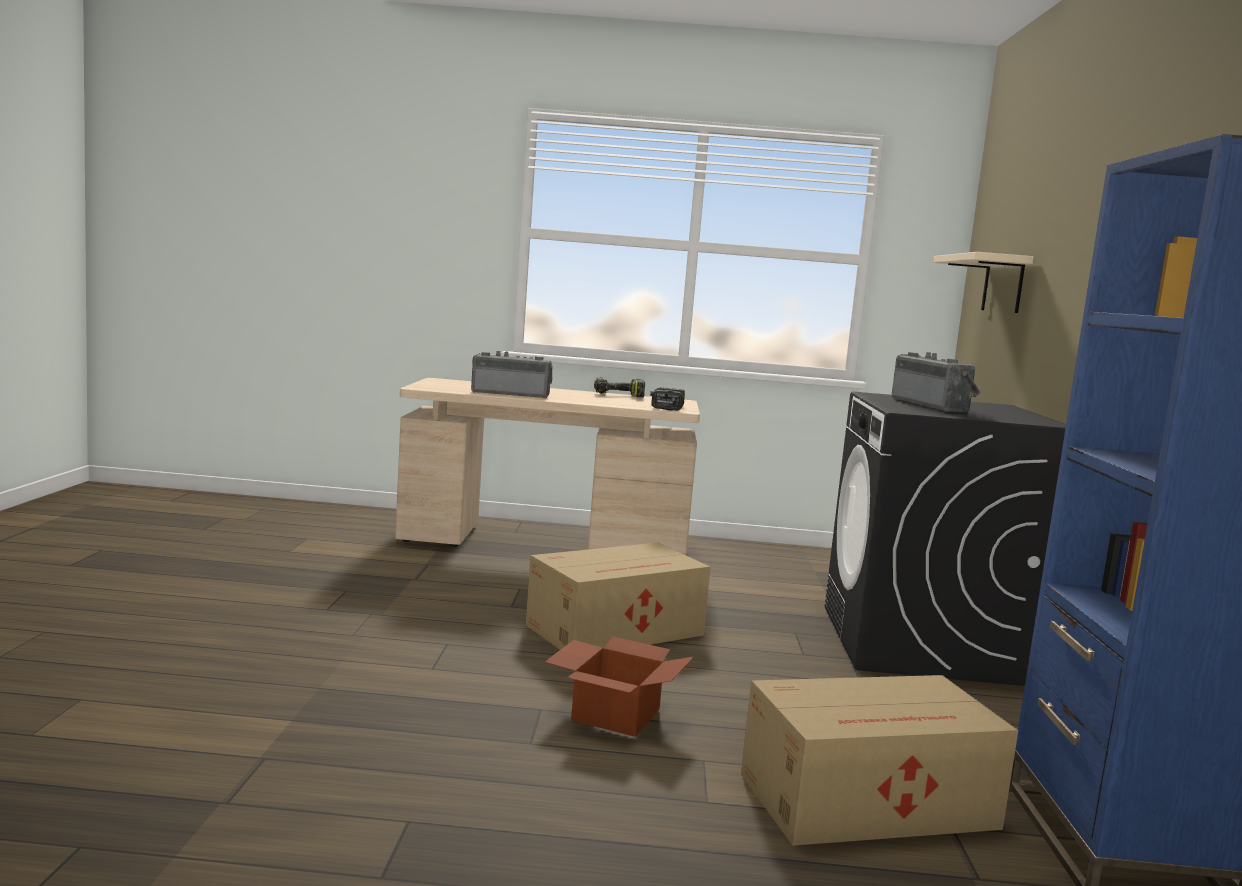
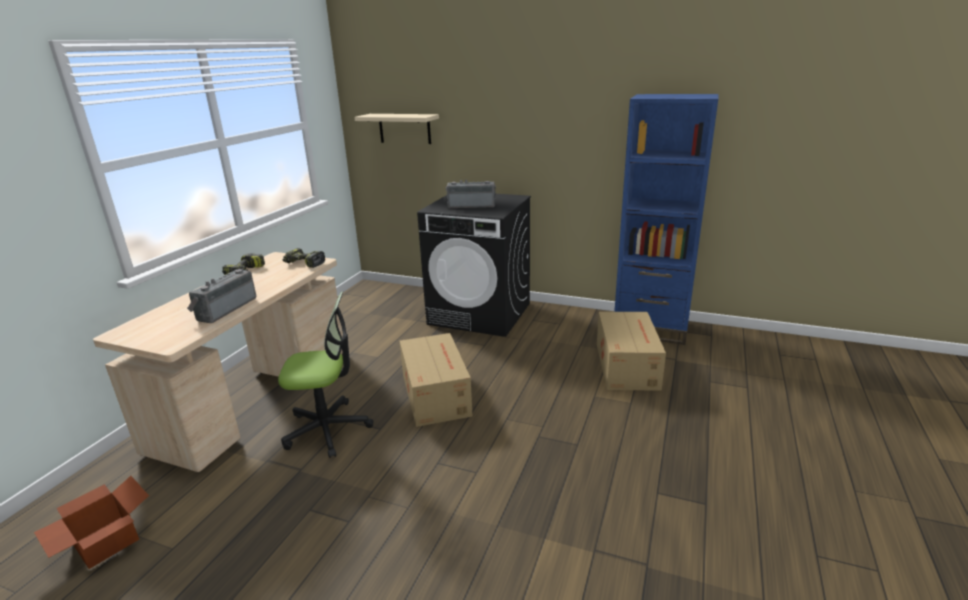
camera: 70 degrees left, 15 degrees up
(497, 581) = (327, 429): none -> office chair
(614, 713) = (546, 413): cardboard box -> cardboard box (104, 542)

